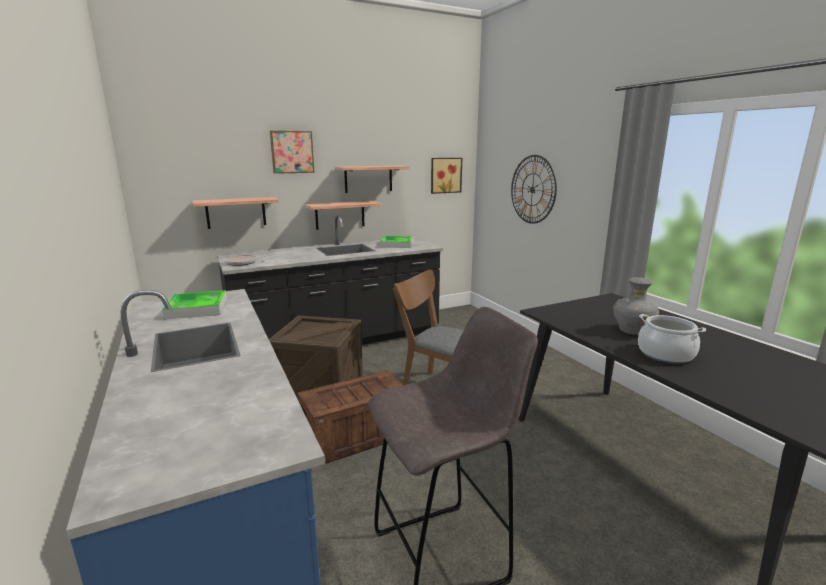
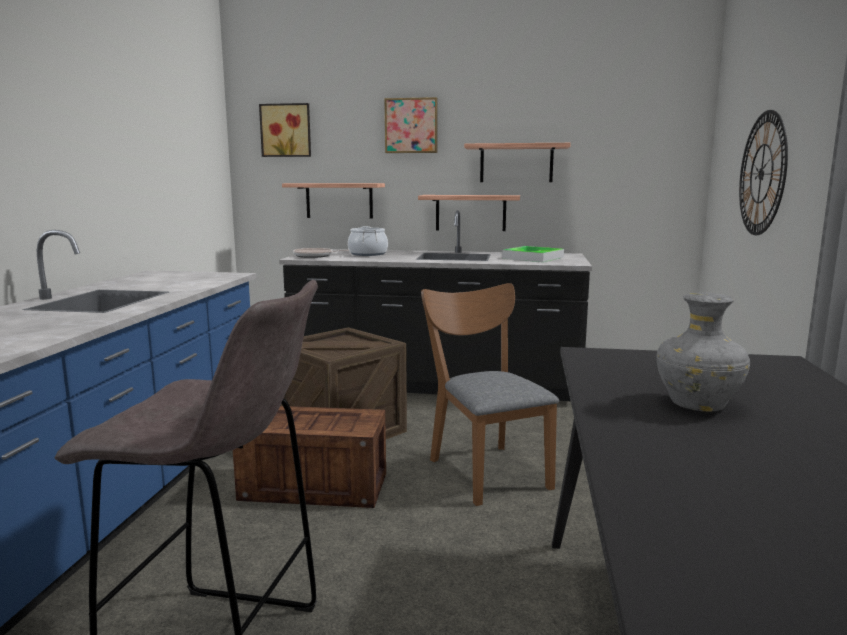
camera: 35 degrees right, 5 degrees down
(197, 308) = (176, 279): tray -> none
(445, 175) = (649, 161): picture -> picture (286, 130)
(665, 354) = (681, 445): cooking pot -> cooking pot (368, 254)

